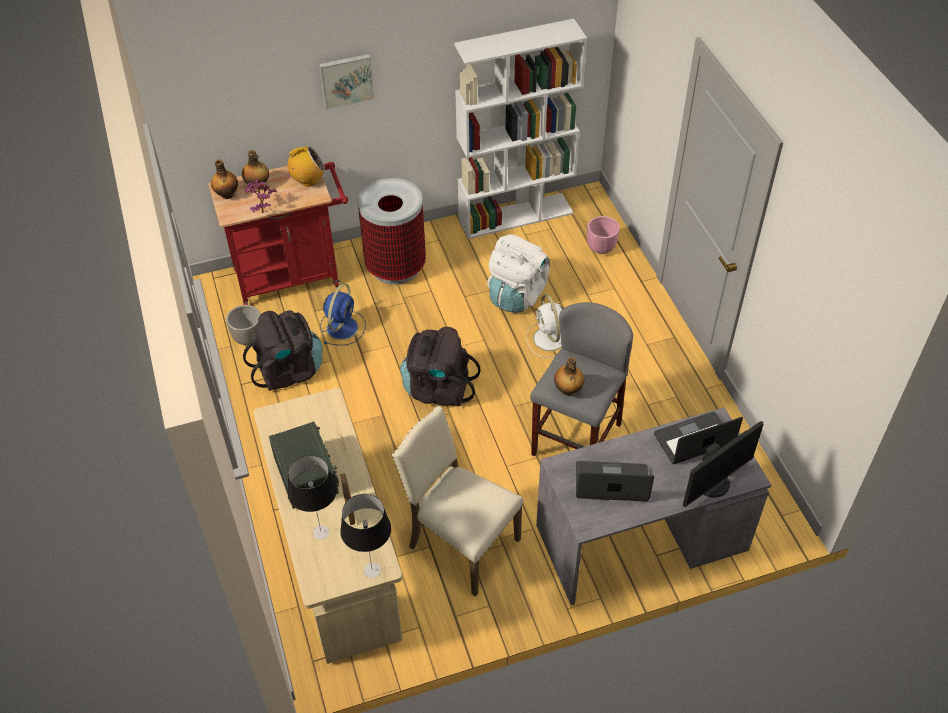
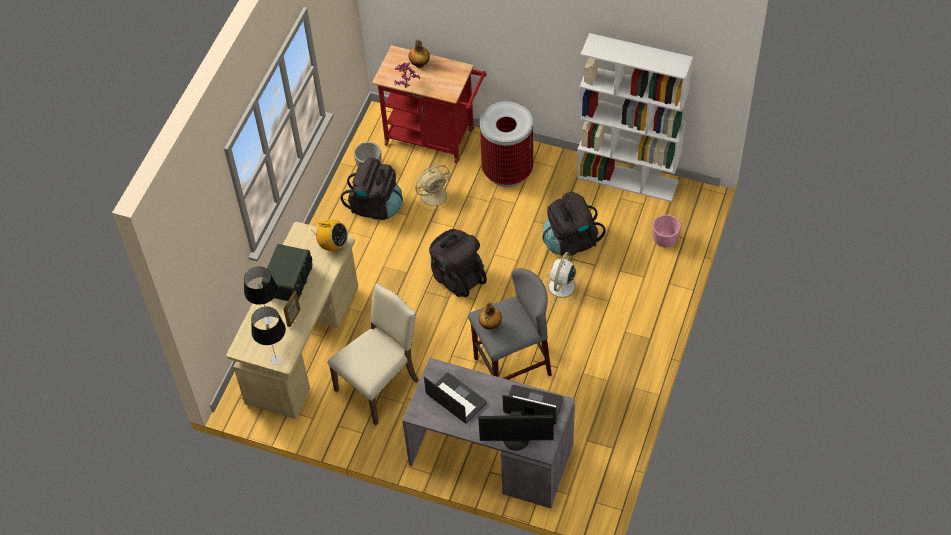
camera: 40 degrees right, 5 degrees up
(227, 194) = (395, 61): bottle -> none
(308, 180) = (454, 79): radio -> radio (333, 245)
(343, 327) = (434, 195): blue fan -> beige fan
(346, 80) = (504, 22): picture -> none
(460, 544) = (379, 385): beige chair -> beige chair turned 60 degrees clockwise
(517, 294) = (570, 241): white backpack -> black backpack

